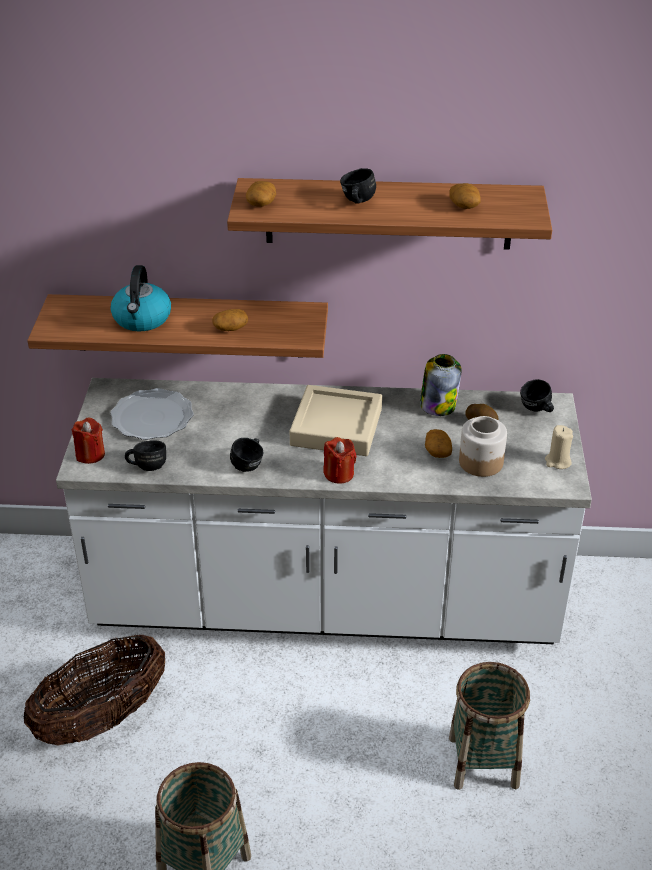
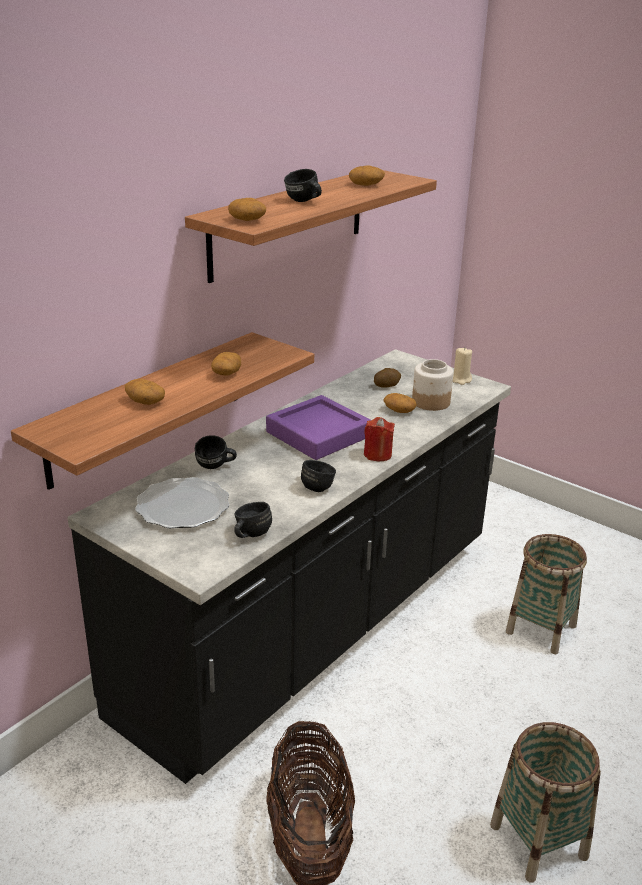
camera: 55 degrees left, 10 degrees down
(90, 454) = (189, 559): red candle -> none
(142, 319) = (145, 402): kettle -> potato
(326, 603) = (316, 626): white counter -> black counter
(336, 427) = (318, 434): beige tray -> purple tray
(438, 405) = (346, 390): jar -> none
(536, 410) = (398, 365): black mug -> black mug (216, 467)

